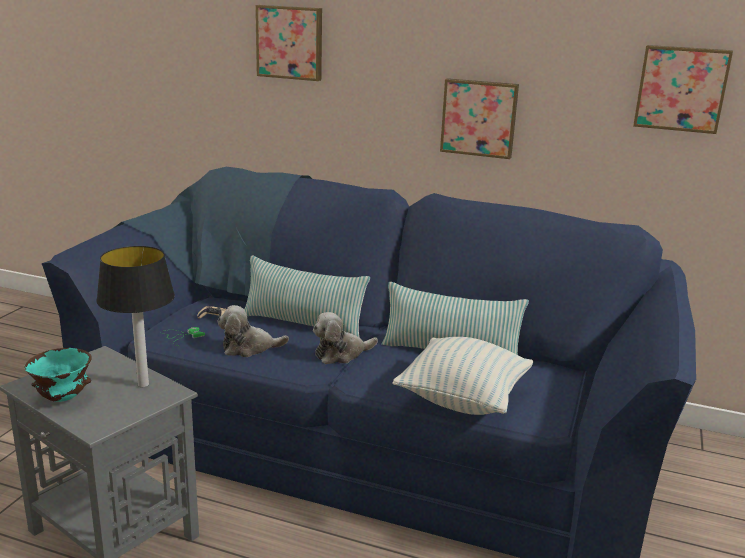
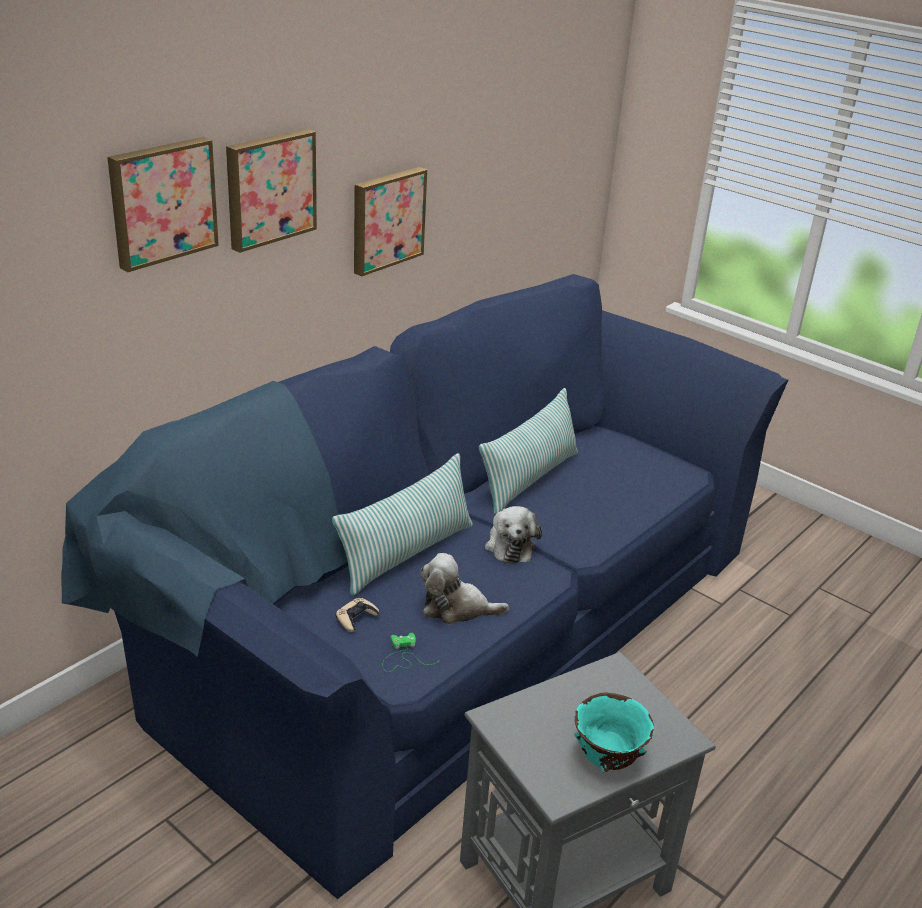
camera: 70 degrees left, 10 degrees up
(143, 385) = (591, 689): table lamp -> none
(249, 348) = (456, 608): plush toy -> plush toy turned 90 degrees clockwise
(462, 400) = (633, 502): pillow -> none
(681, 88) = (532, 127): picture -> picture (269, 188)

